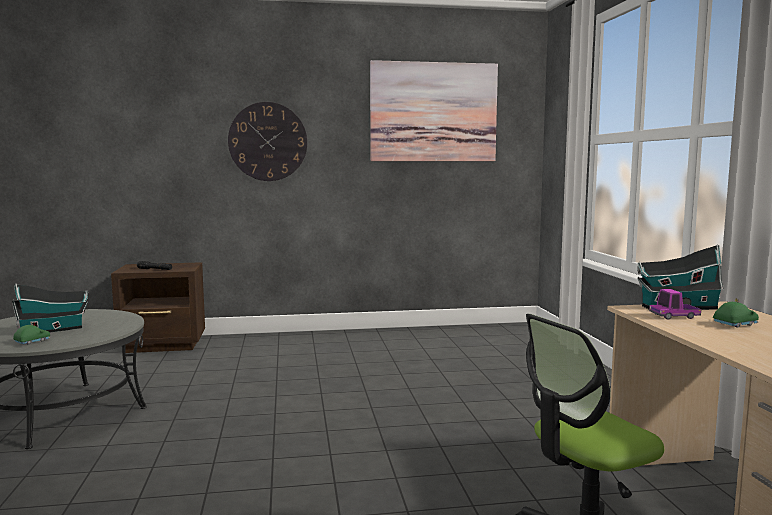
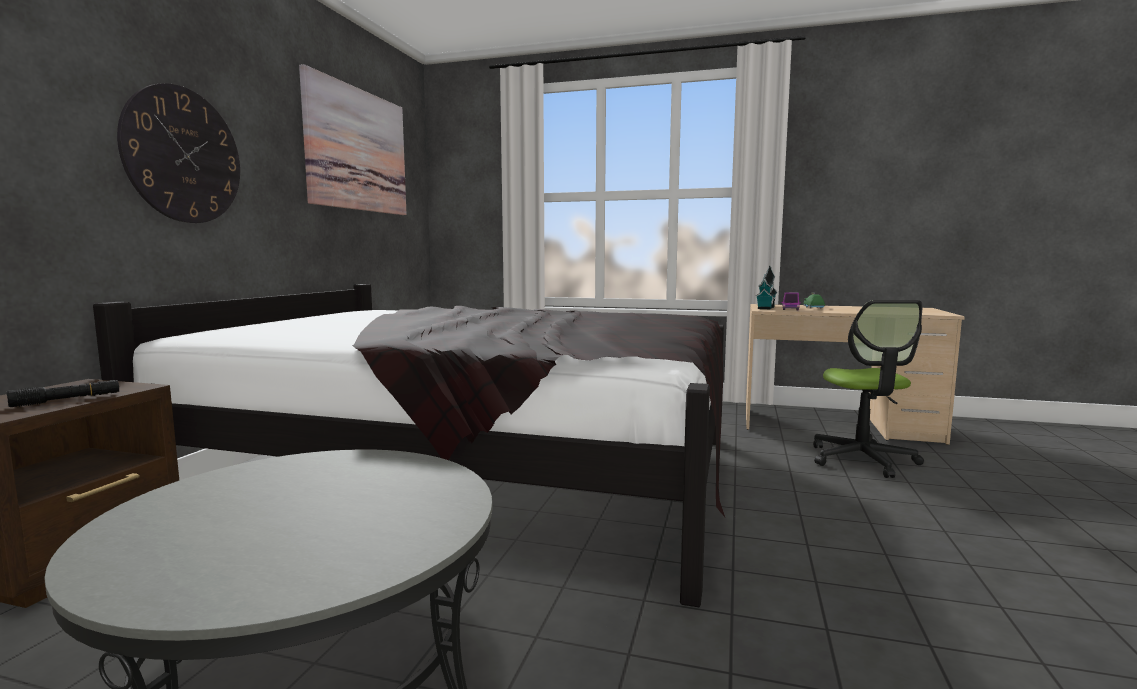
camera: 65 degrees left, 0 degrees up
(32, 341) = (397, 526): green toy car -> none
(53, 330) = (323, 509): toy house -> none
(334, 381) = (474, 471): none -> black bed

